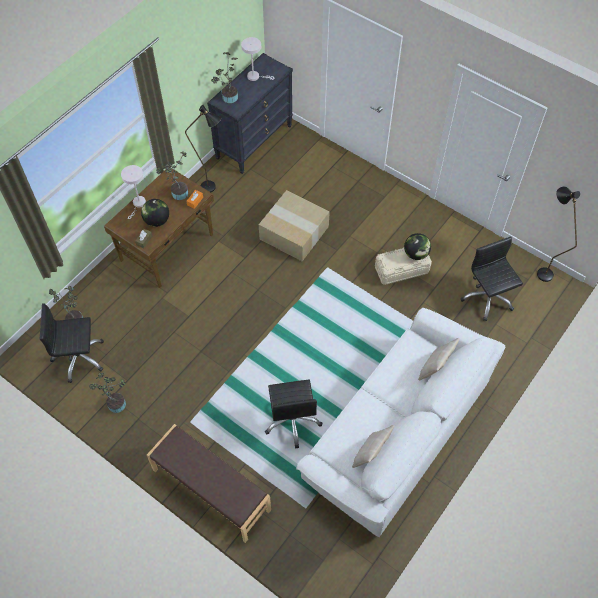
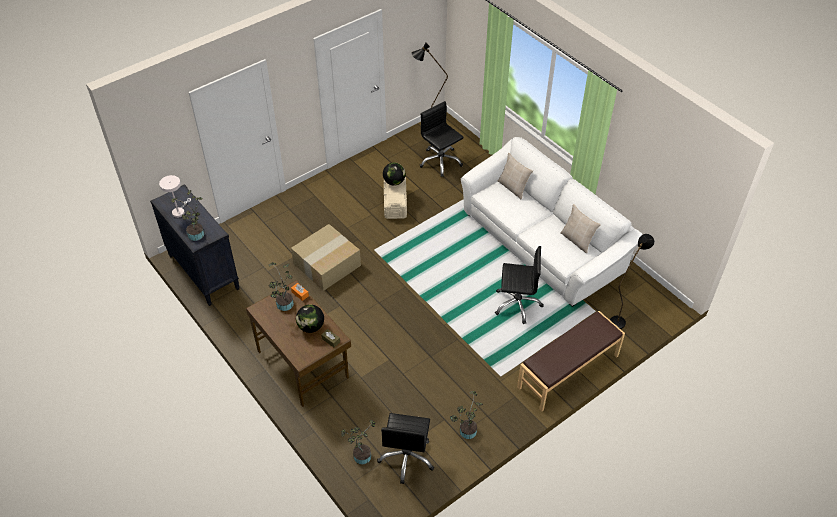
camera: 75 degrees left, 10 degrees down
(138, 204) = (283, 339): white table lamp -> none
(213, 188) = (246, 315): black floor lamp -> black floor lamp (620, 318)
(487, 298) = (440, 161): black office chair -> black office chair turned 60 degrees clockwise

